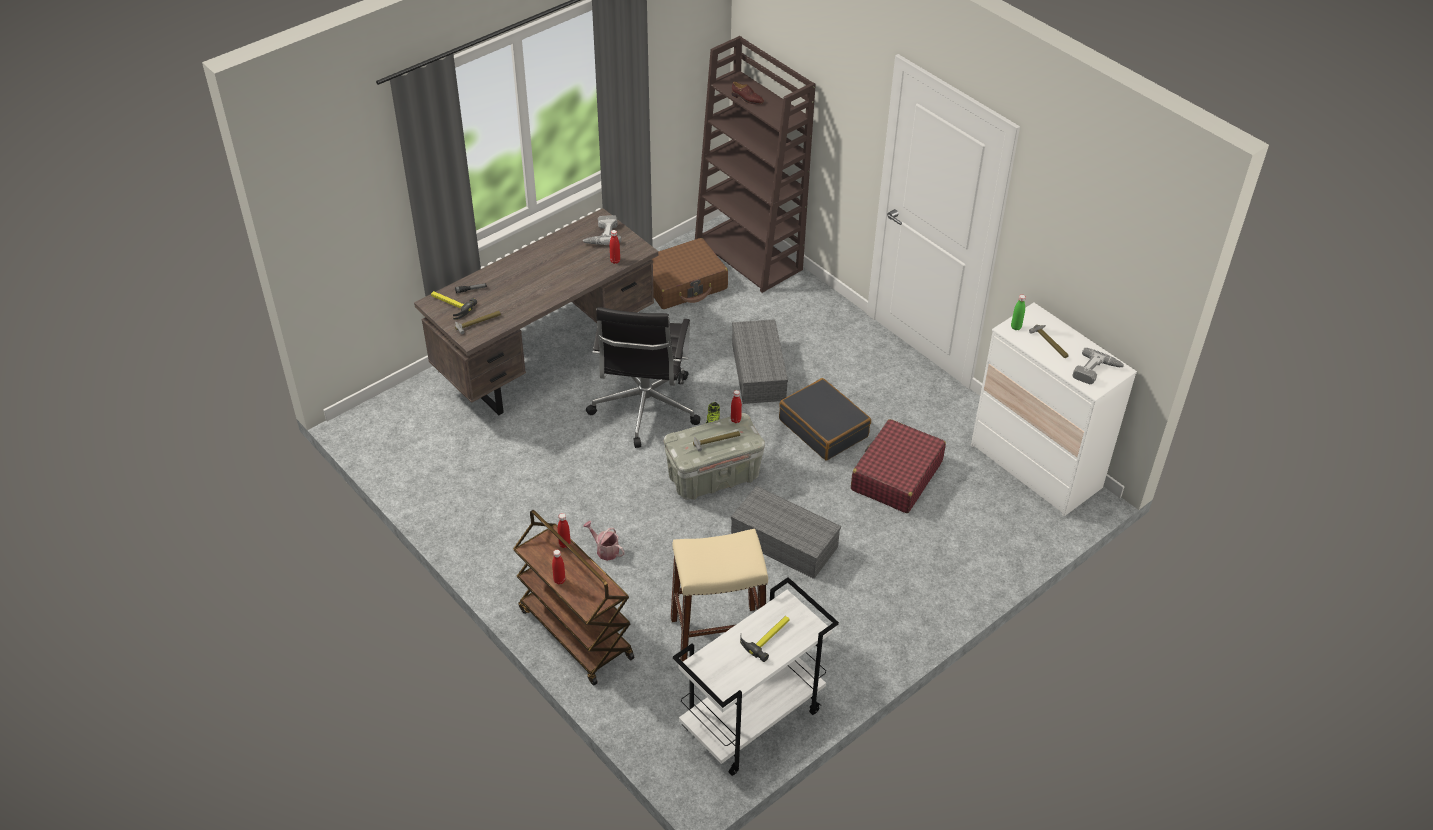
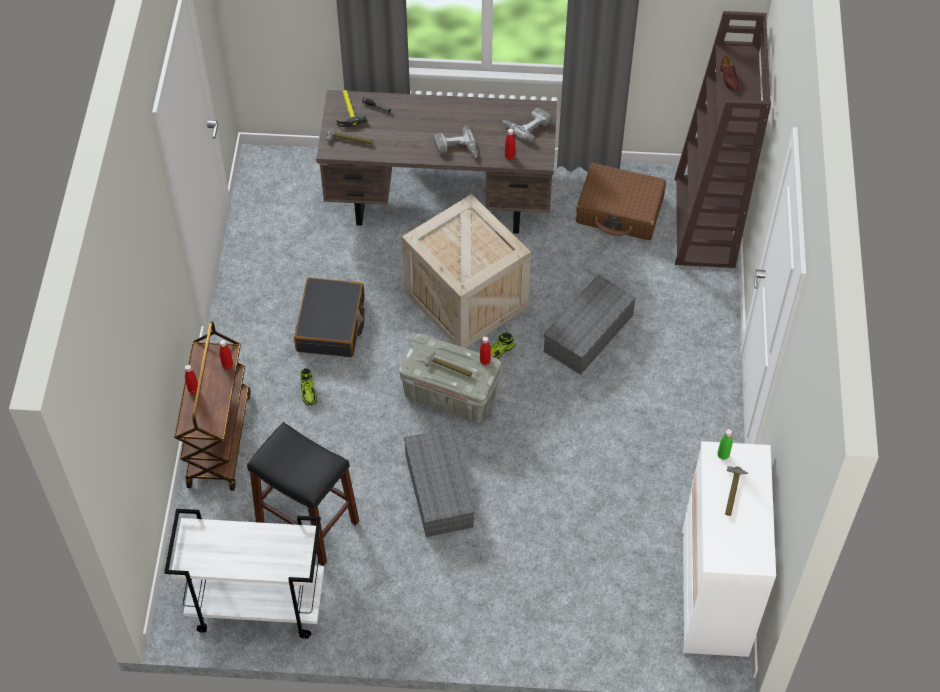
camera: 45 degrees right, 10 degrees up
(605, 550) = (308, 391): watering can -> shoe
(644, 409) = (464, 299): black office chair -> crate
(718, 636) = (307, 523): beige stool -> black stool
(767, 636) = (260, 548): hammer -> none
(824, 428) = (582, 421): black suitcase -> black suitcase (331, 325)
(896, 476) = (589, 507): red suitcase -> none
(1096, 372) = (738, 548): power drill -> power drill (456, 149)

